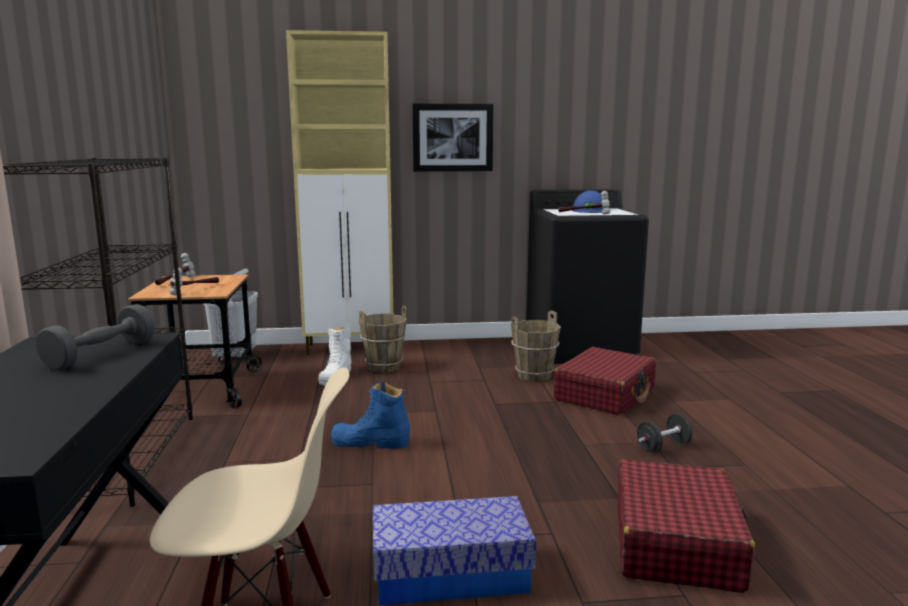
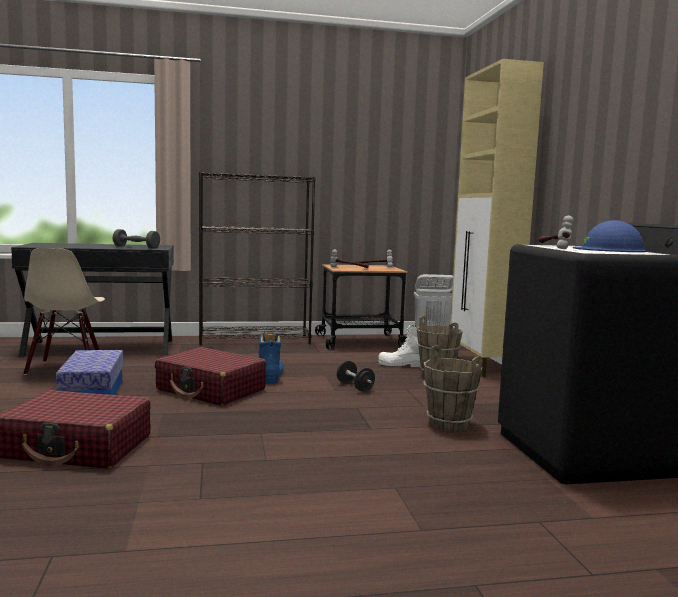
camera: 85 degrees right, 5 degrees down
(452, 138) = (576, 159): picture -> none
(605, 394) = (403, 452): red suitcase -> red suitcase (211, 390)
(663, 447) = (250, 464): black dumbbell -> black dumbbell (355, 387)

